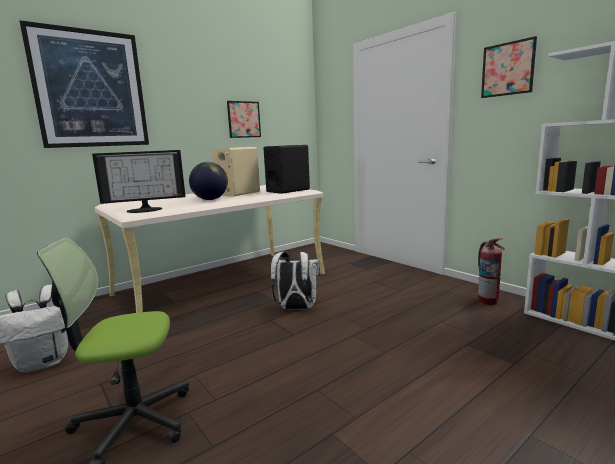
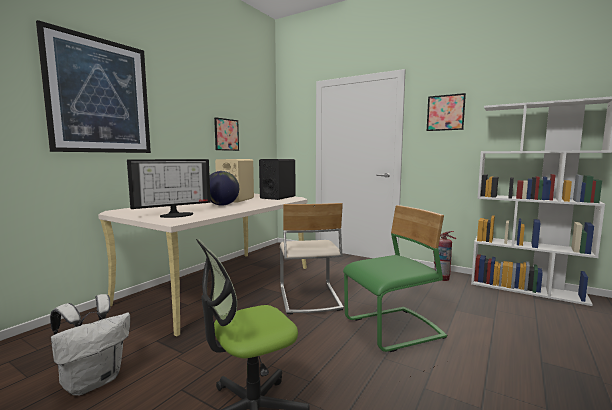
camera: 20 degrees left, 5 degrees down
(296, 308) = (308, 298): white backpack -> beige chair
(360, 358) = (393, 330): none -> green chair

